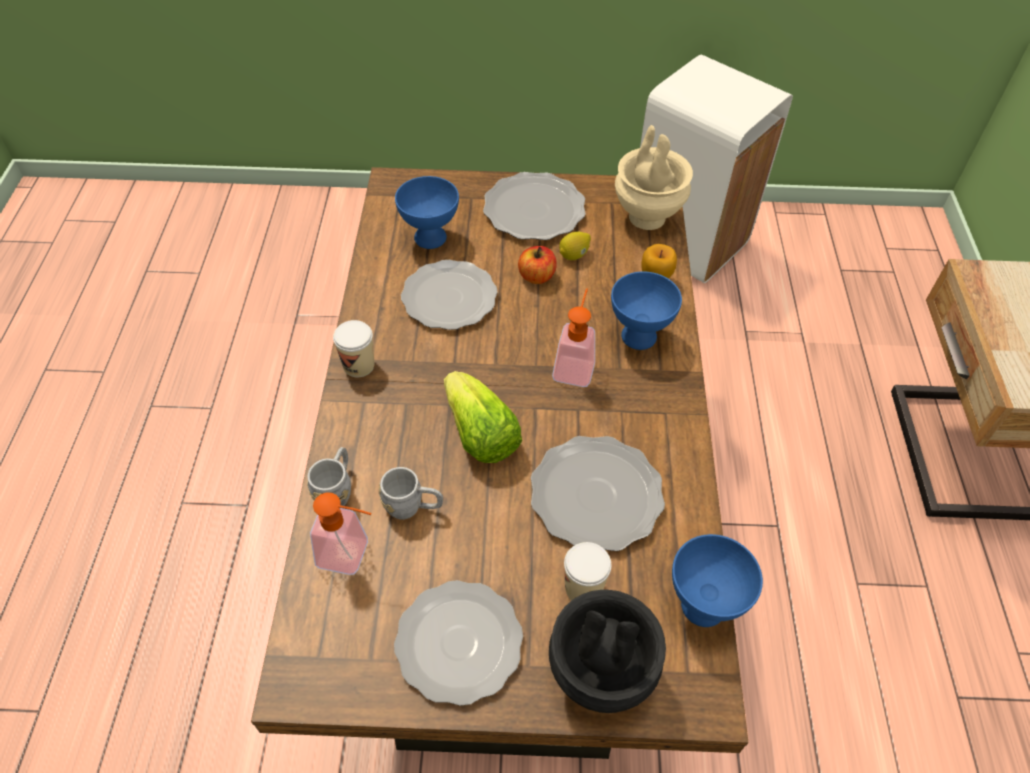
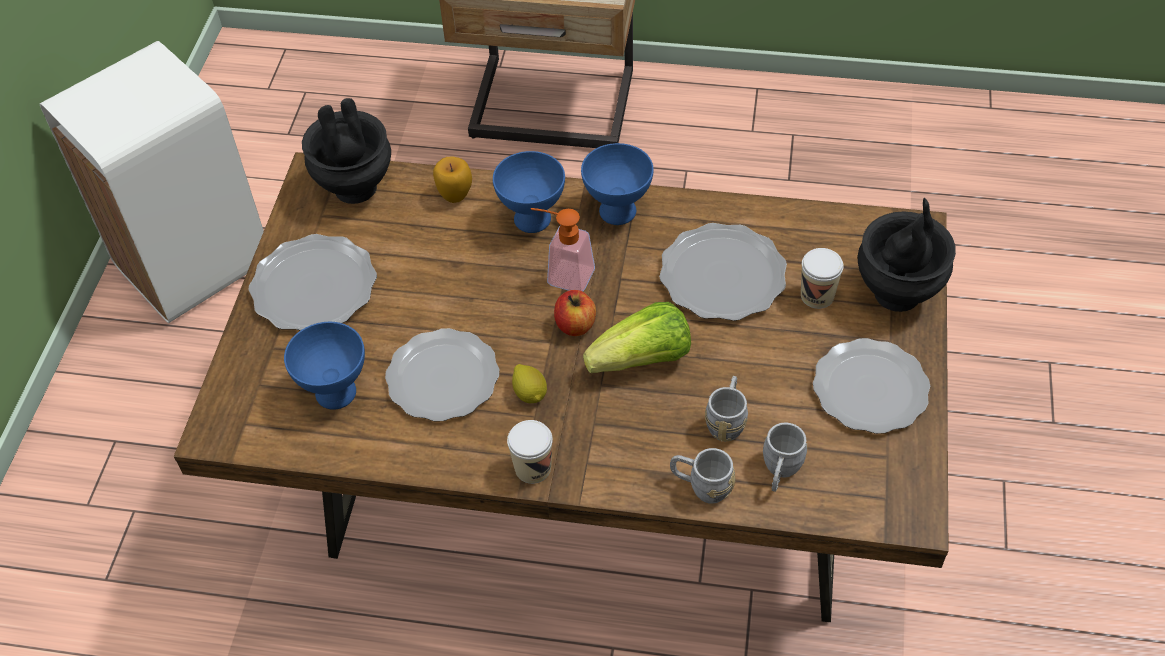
camera: 80 degrees left, 0 degrees up
(352, 555) = (780, 472): soap dispenser -> grey mug
(536, 276) = (427, 294): apple -> apple (575, 325)
(574, 255) = (400, 258): lemon -> lemon (530, 393)
(646, 217) = (354, 189): beige vase -> black vase
(701, 607) = (835, 220): blue bowl -> blue bowl (618, 212)

